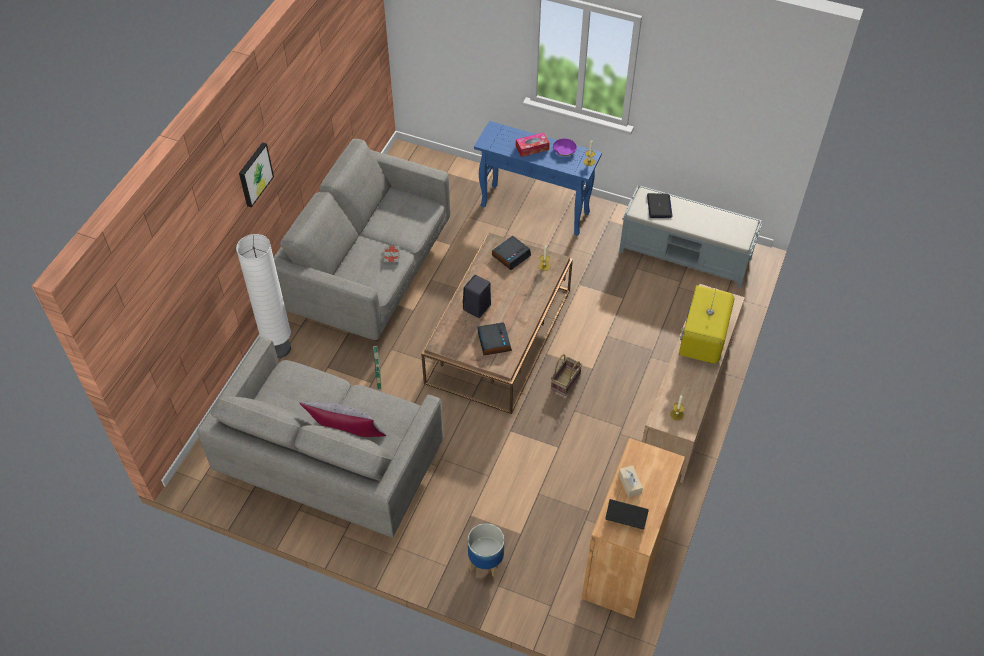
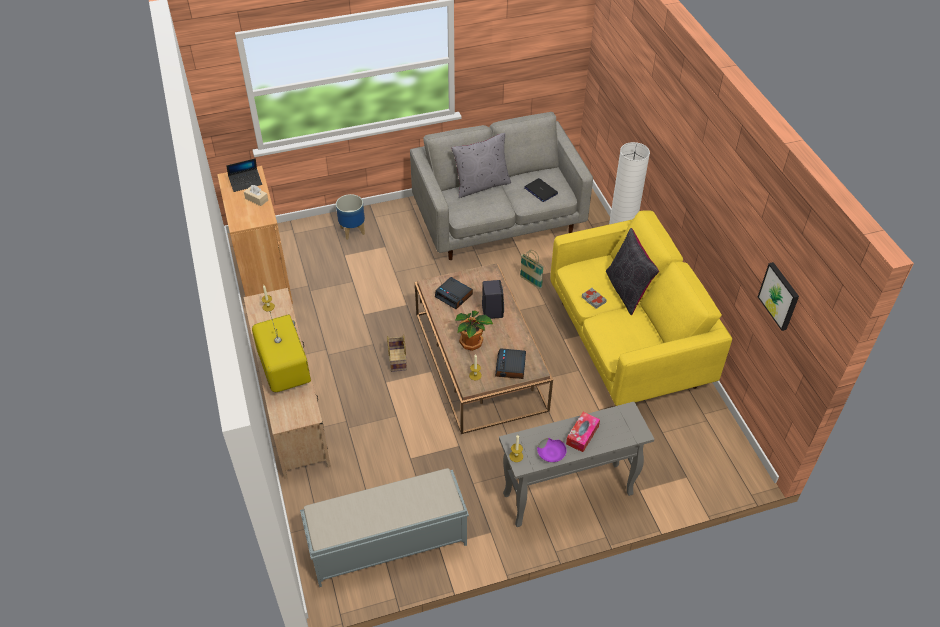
camera: 140 degrees right, 5 degrees down
(254, 174) = (680, 148): picture -> picture (780, 296)
(357, 247) = (627, 291): none -> black pillow
(369, 275) = (627, 343): grey sofa -> yellow sofa
(521, 292) = (472, 343): none -> potted plant
(536, 210) = (567, 495): blue console table -> grey console table
(659, 206) = (425, 498): laptop -> laptop (540, 191)

